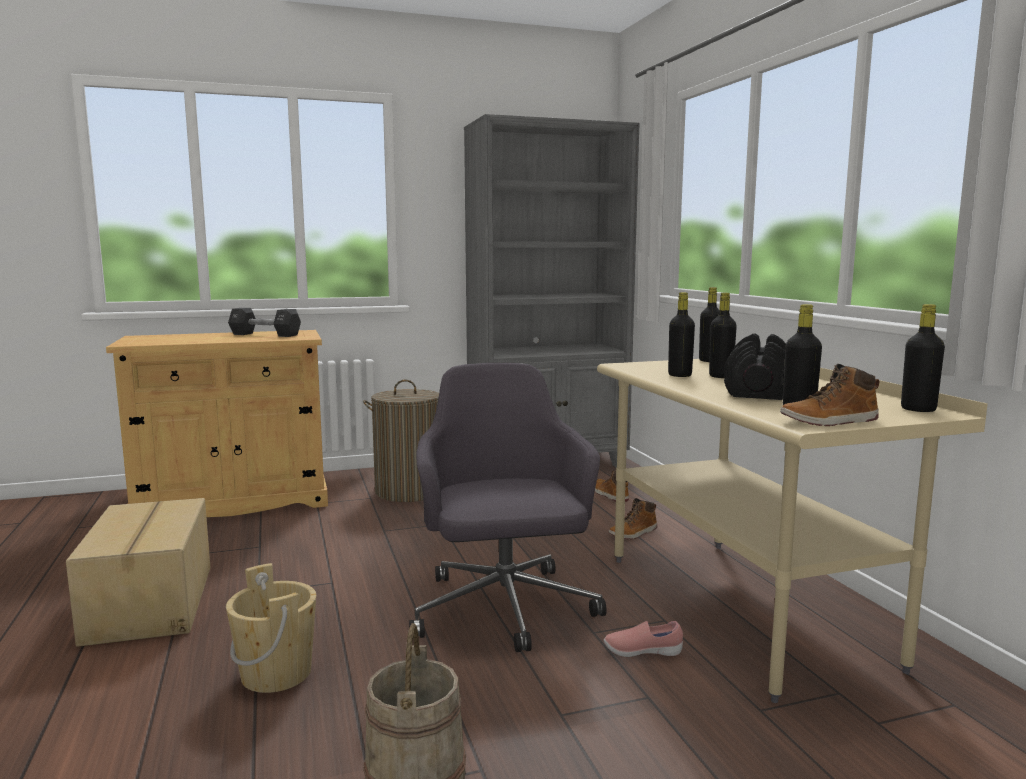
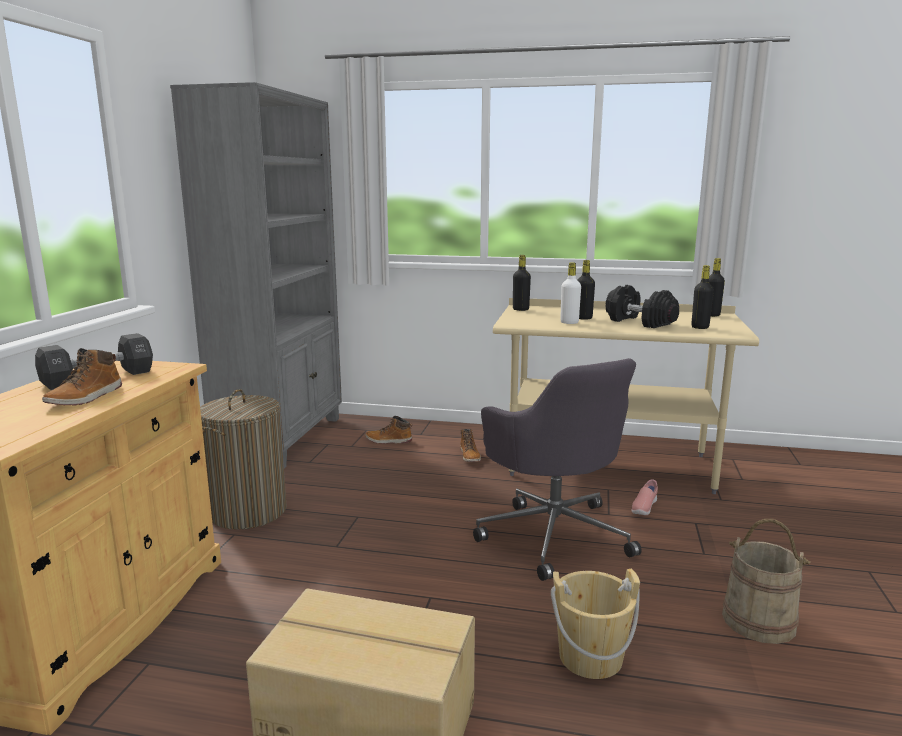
camera: 60 degrees left, 5 degrees up
(504, 610) = (554, 534): grey office chair -> grey office chair turned 135 degrees counterclockwise
(679, 375) = (569, 322): black bottle -> white bottle
(830, 421) = (733, 329): boot -> boot (86, 397)

